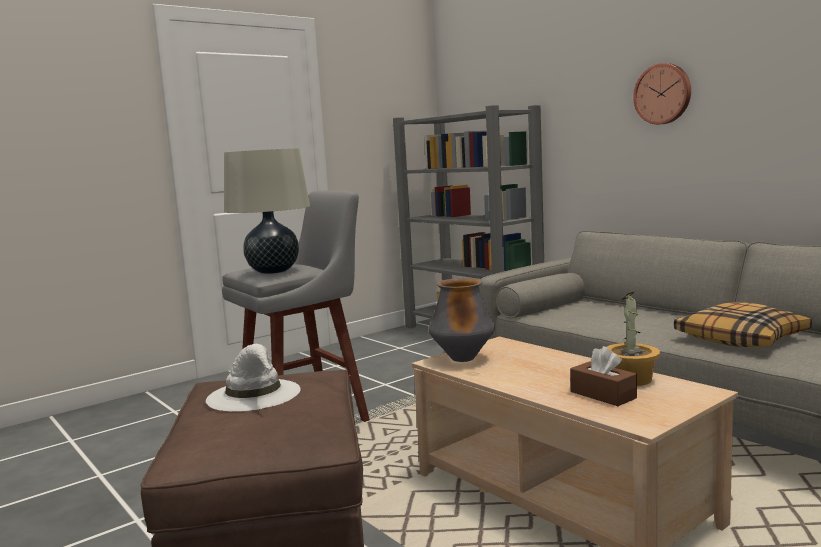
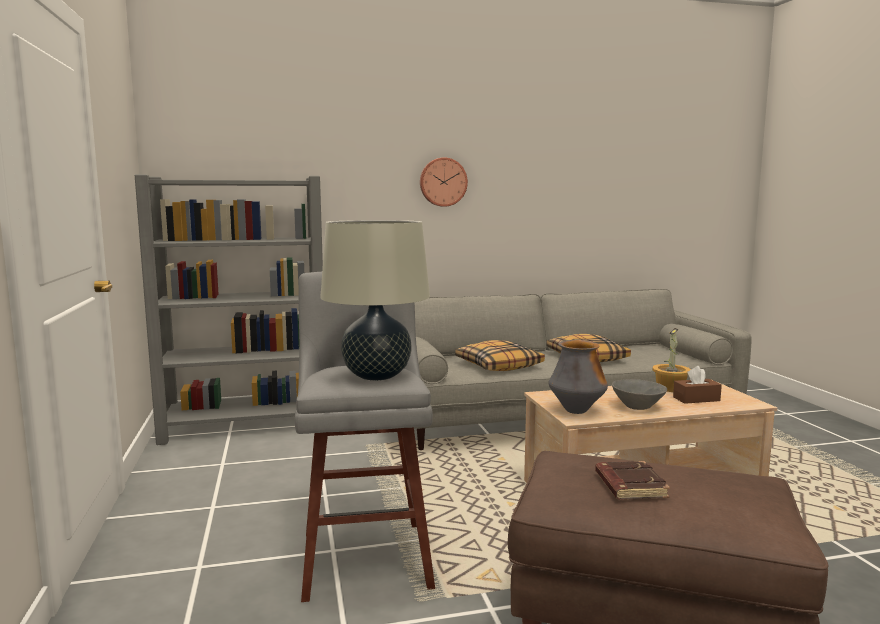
camera: 65 degrees left, 0 degrees up
(254, 395) = (629, 485): white hat -> brown book
(516, 376) = (638, 407): none -> grey bowl
(613, 320) = (498, 365): none -> pillow

